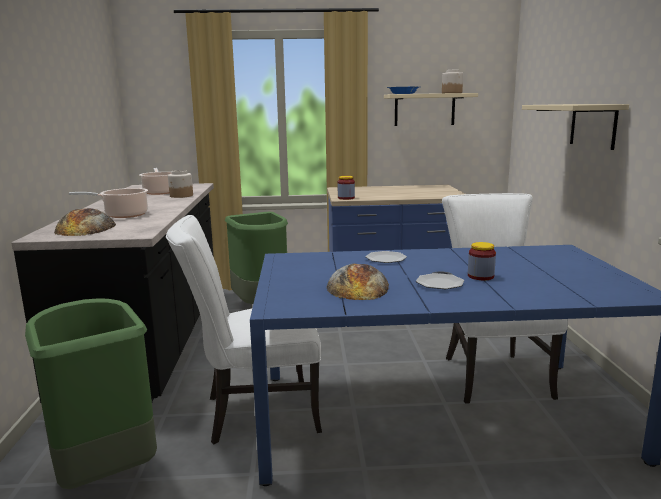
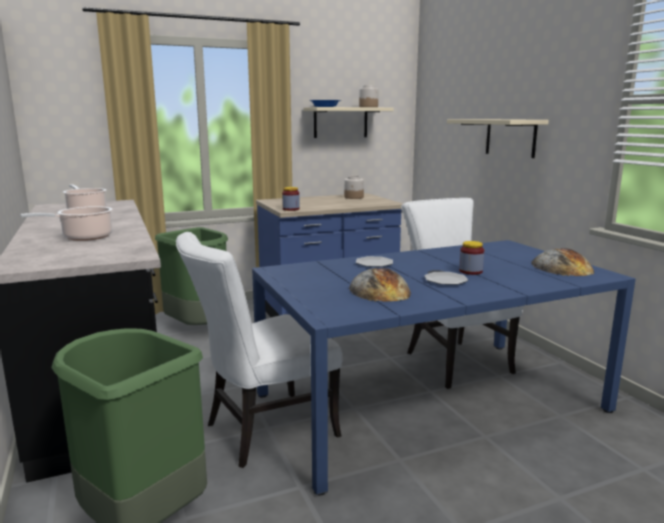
camera: 20 degrees left, 0 degrees up
(85, 228) = (61, 253): bread -> bread (561, 267)
(181, 196) = (119, 214): jar -> jar (354, 197)

